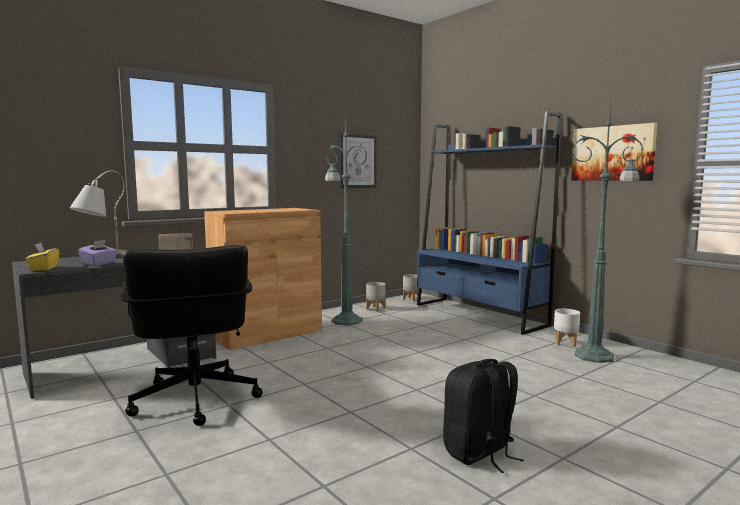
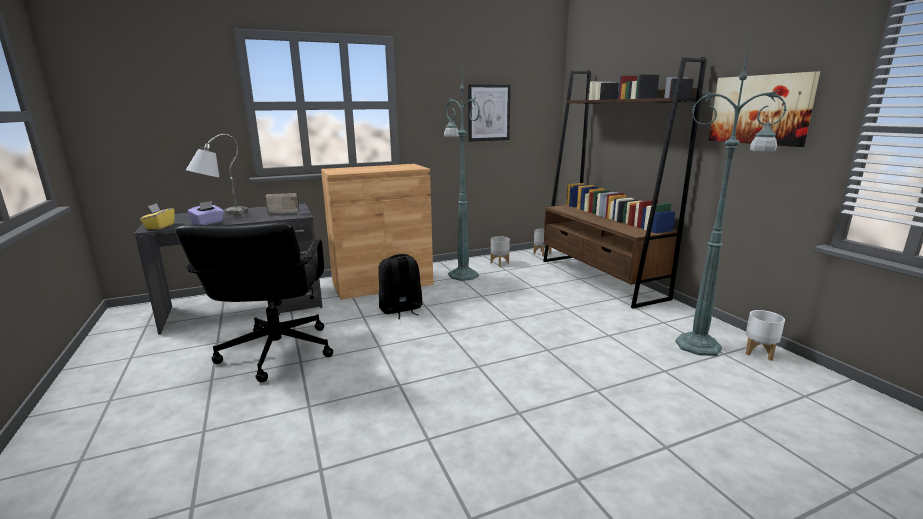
camera: 15 degrees right, 10 degrees up
(479, 315) = (600, 278): blue bookcase -> brown bookcase
(479, 453) = (491, 457): black backpack -> black backpack (401, 310)
(565, 343) = (675, 324): white planter -> white planter (759, 352)

